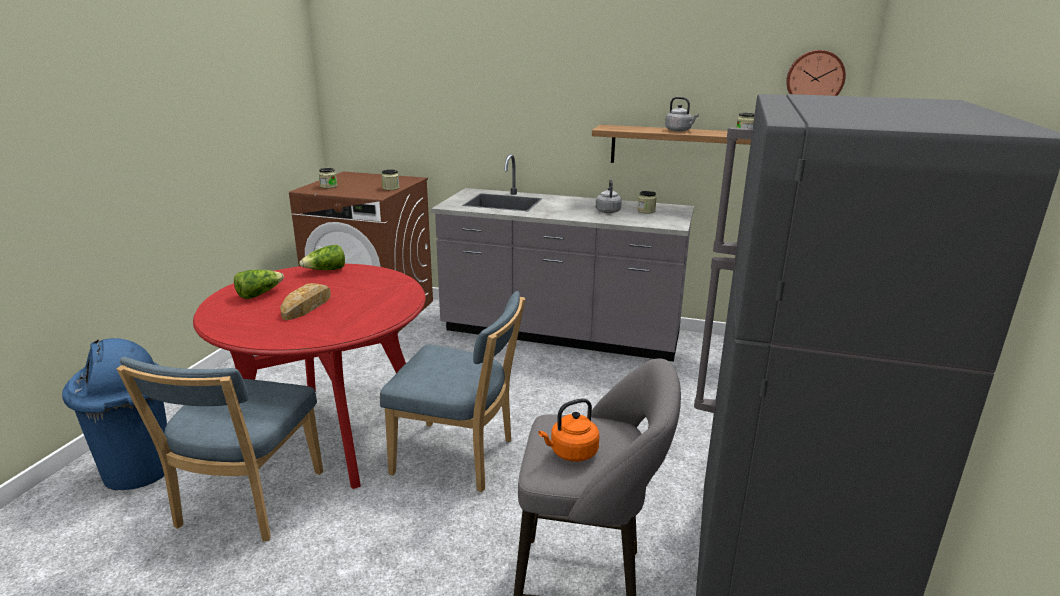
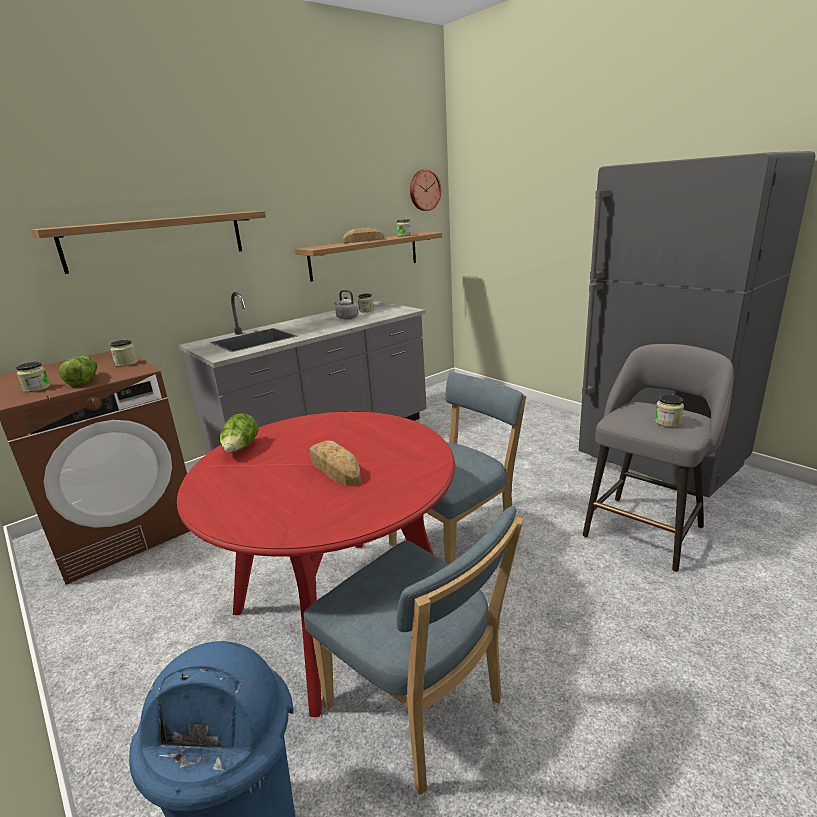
camera: 55 degrees left, 0 degrees up
(259, 294) = (253, 494): lettuce -> lettuce (84, 381)
(468, 95) = (156, 240): none -> shelf
(571, 453) = (667, 422): orange kettle -> jar
(679, 130) = (363, 241): grey kettle -> bread

